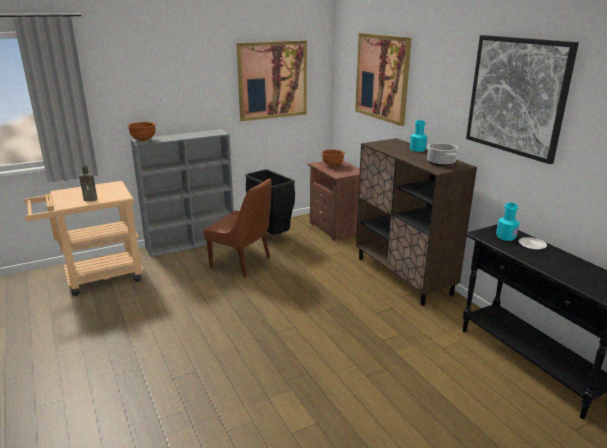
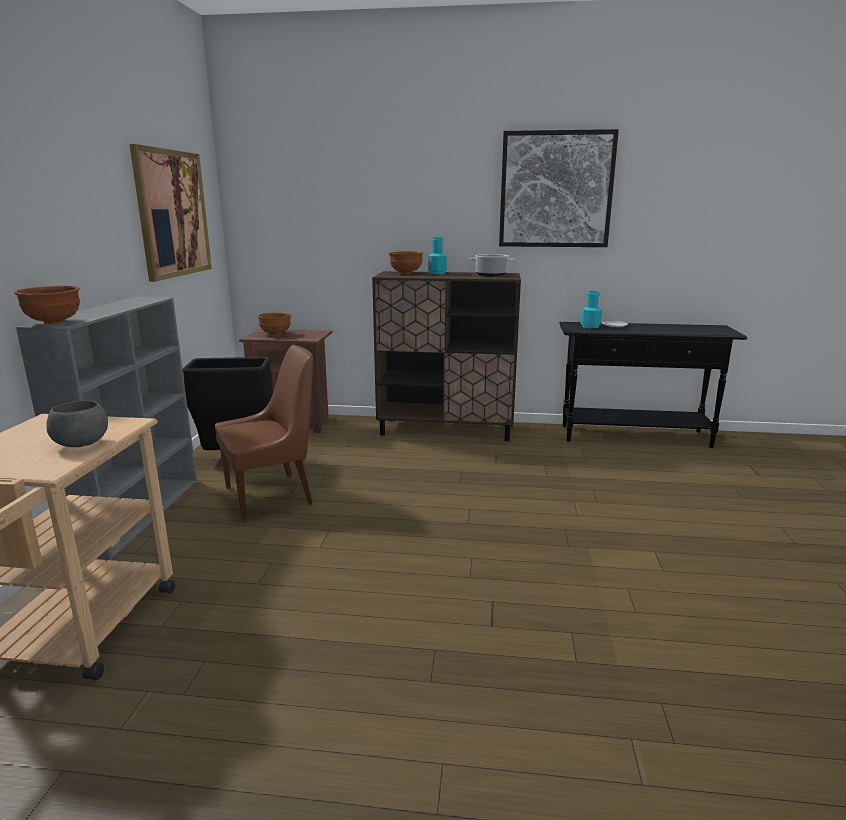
camera: 55 degrees left, 5 degrees down
(91, 199) = (82, 445): brown bottle -> grey bowl
(382, 77) = (337, 199): picture -> none
(396, 144) = (405, 273): none -> brown bowl

